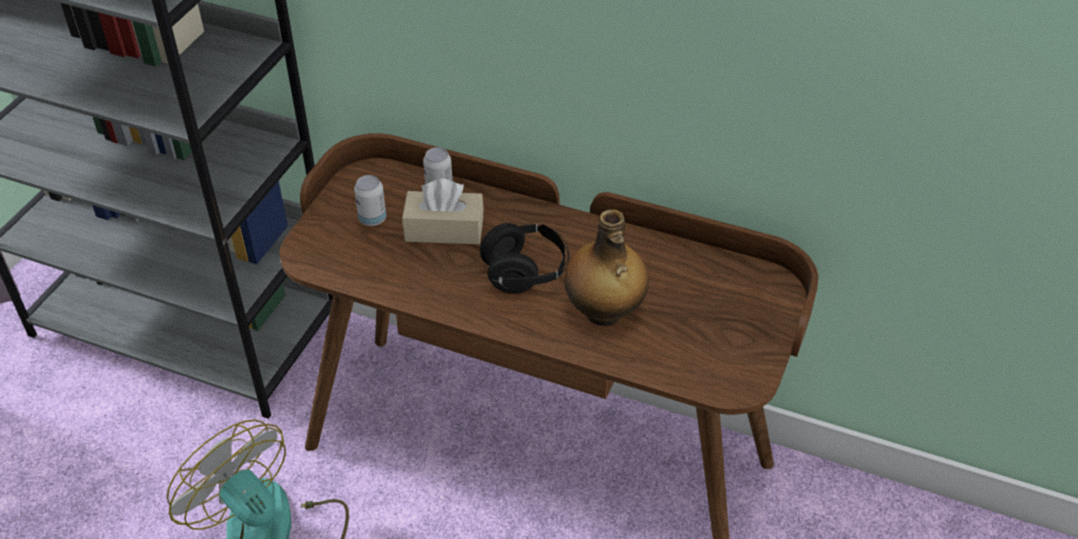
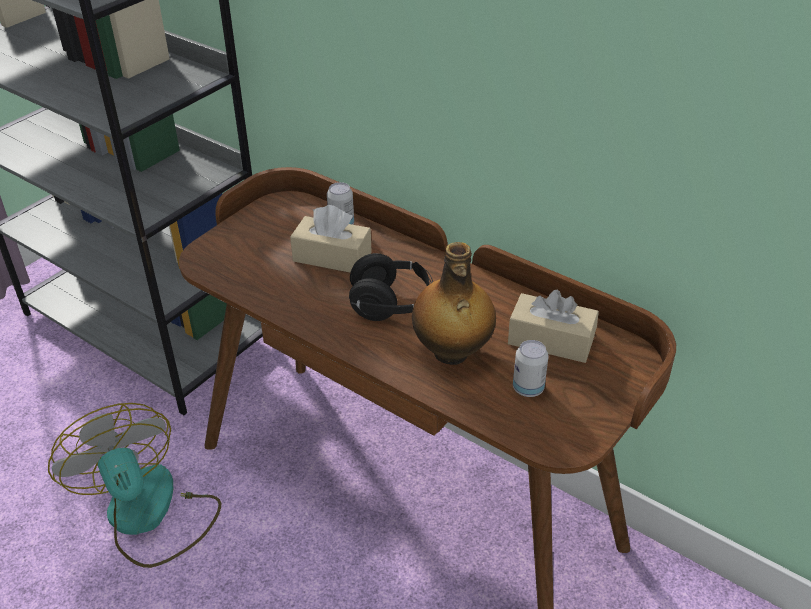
camera: 15 degrees right, 5 degrees down
(372, 219) = (273, 239): can -> can (528, 388)
(694, 282) = (551, 340): none -> beige tissue box

